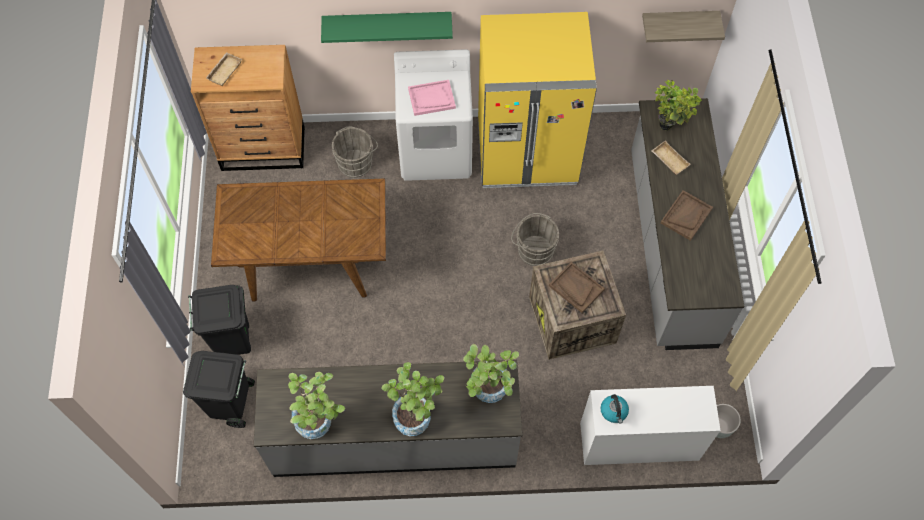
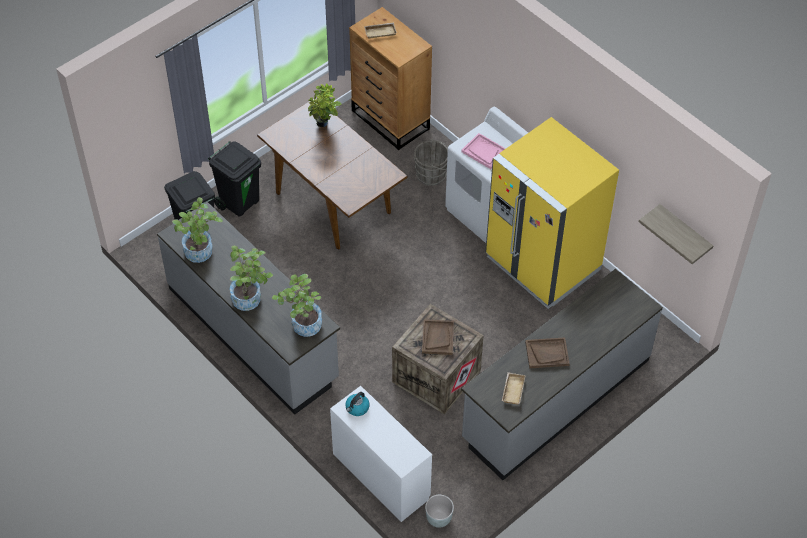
camera: 50 degrees right, 10 degrees down
(387, 23) = (497, 78): green shelf -> none
(533, 249) = (469, 318): grey bucket -> none
(668, 160) = (583, 316): beige tray -> beige tray (512, 389)
(669, 125) = (614, 298): potted plant -> potted plant (324, 125)

